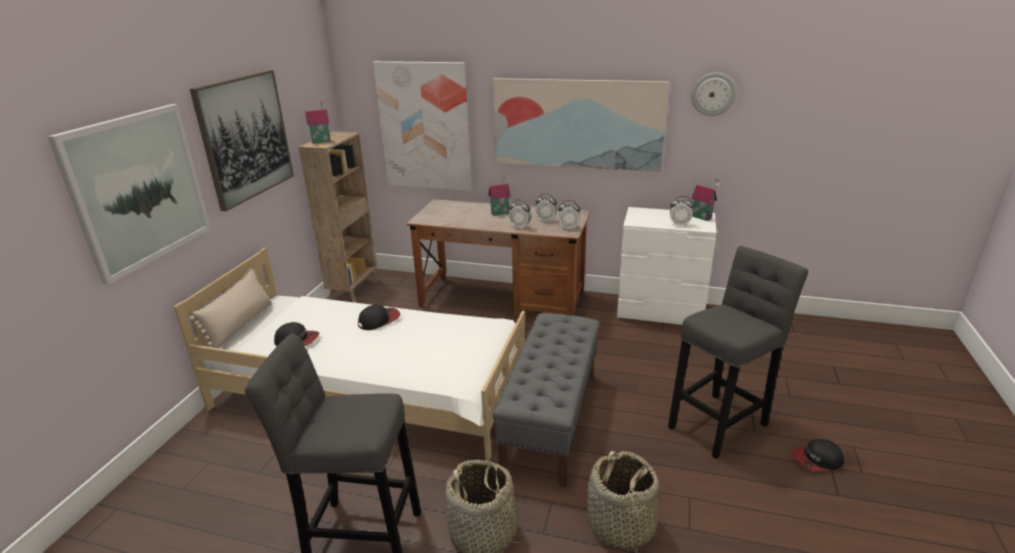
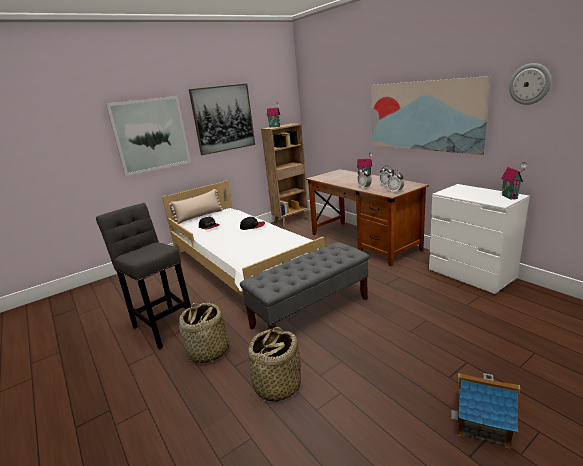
camera: 40 degrees right, 5 degrees down
(424, 126) = (337, 120): picture -> none
(679, 224) = (480, 198): alarm clock -> none
(720, 423) = (426, 360): grey stool -> none
(817, 460) = (483, 422): cap -> toy house

